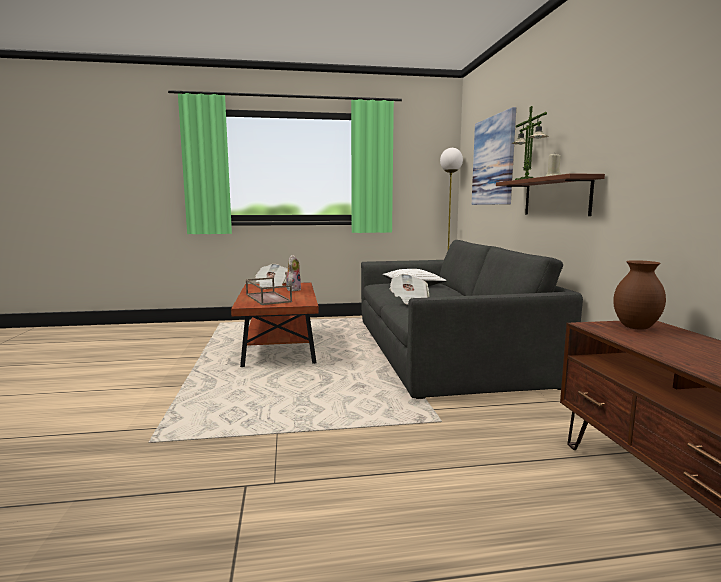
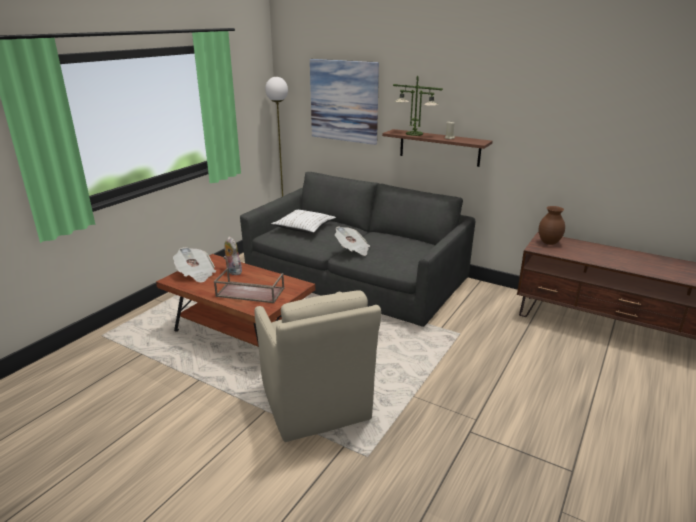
camera: 50 degrees left, 15 degrees up
(210, 398) = (315, 404): none -> beige armchair

